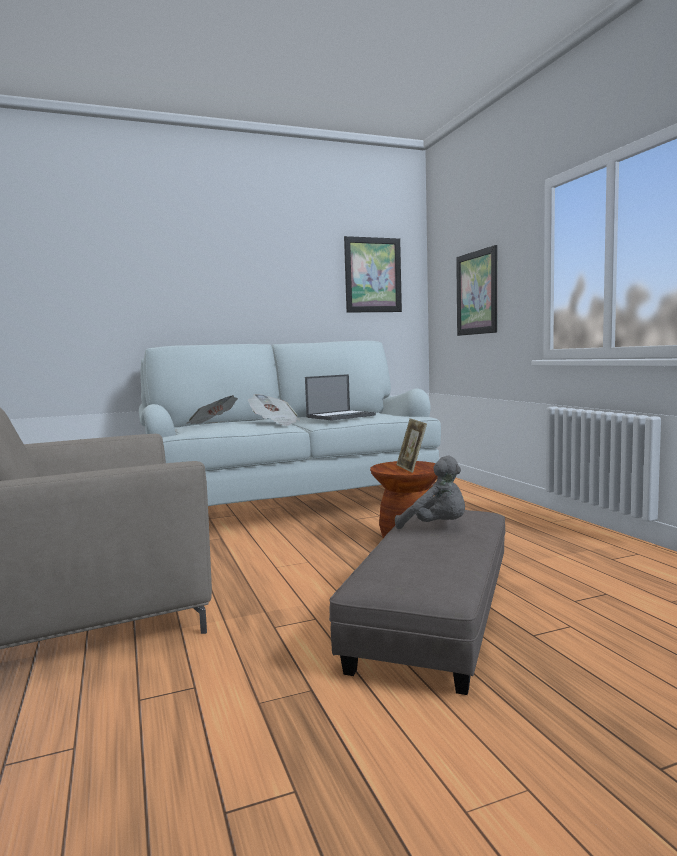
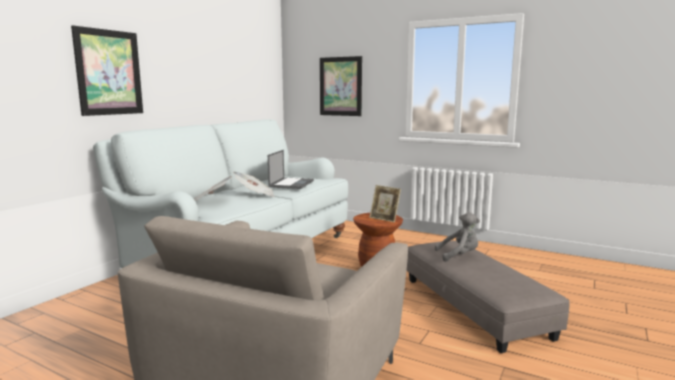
camera: 40 degrees left, 5 degrees up
(373, 275) = (253, 64): picture -> picture (109, 72)

